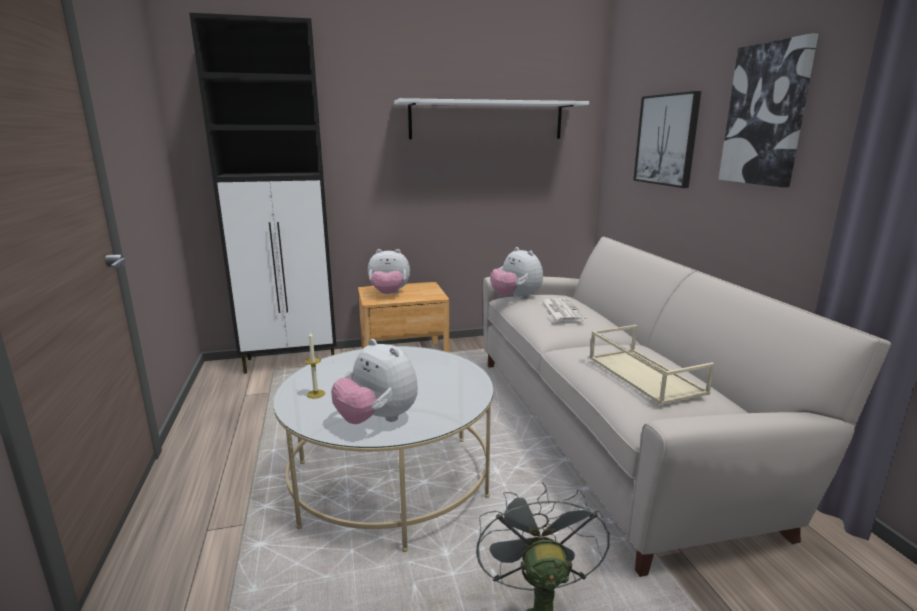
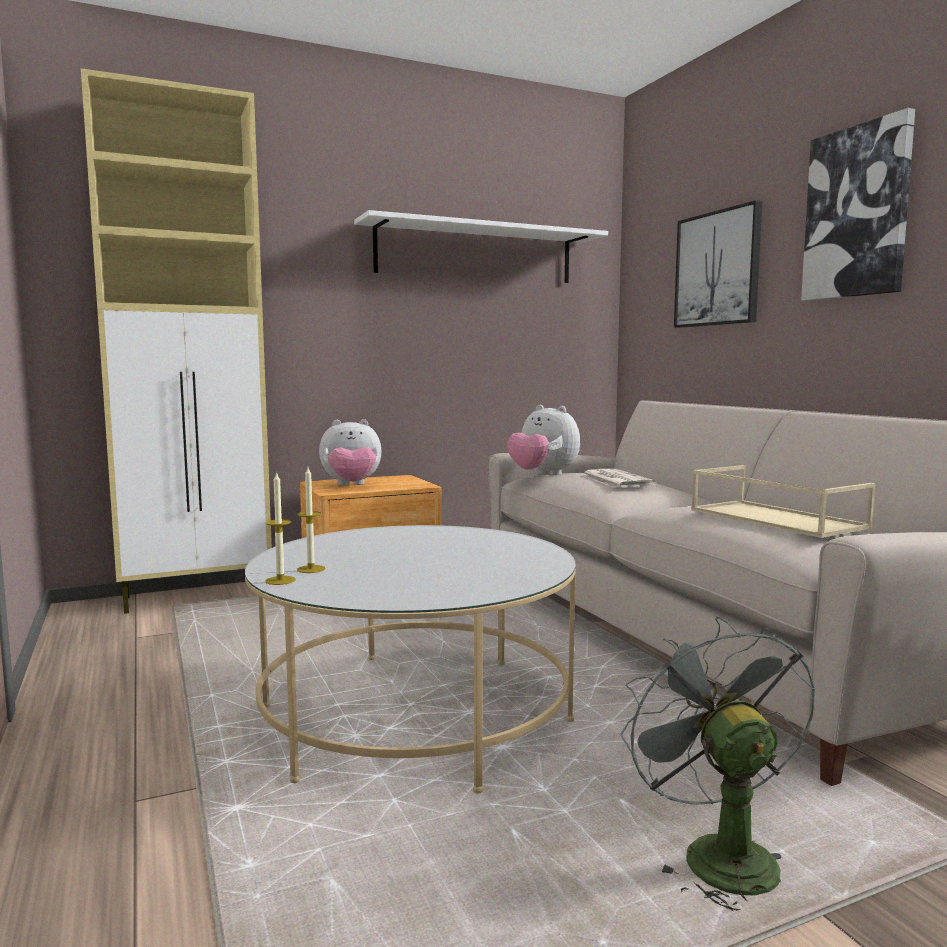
camera: 10 degrees left, 10 degrees down
(291, 405) = (280, 580): none -> candle
(292, 361) = (199, 596): black cabinet -> beige cabinet
(377, 420) = (425, 586): plush toy -> none

